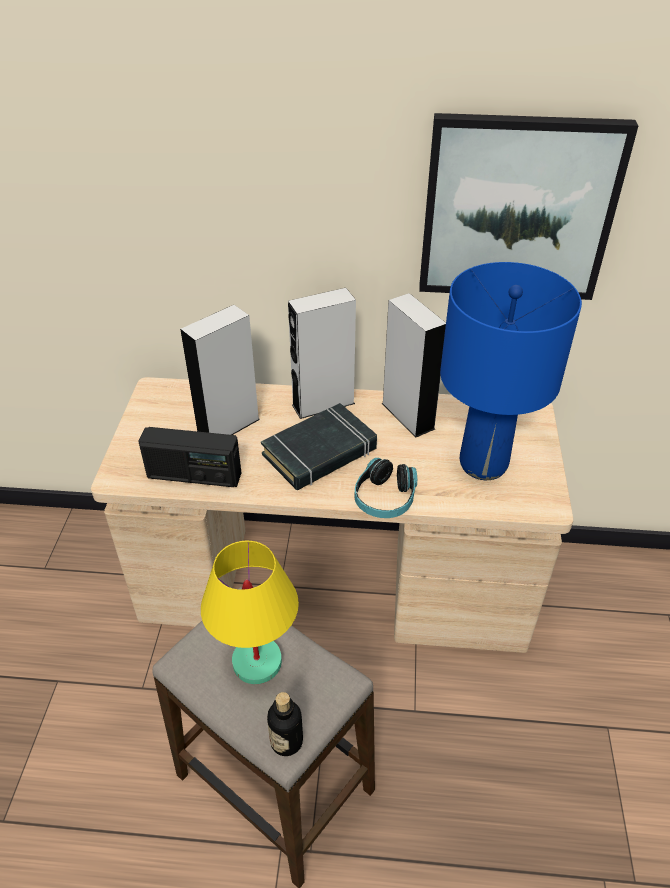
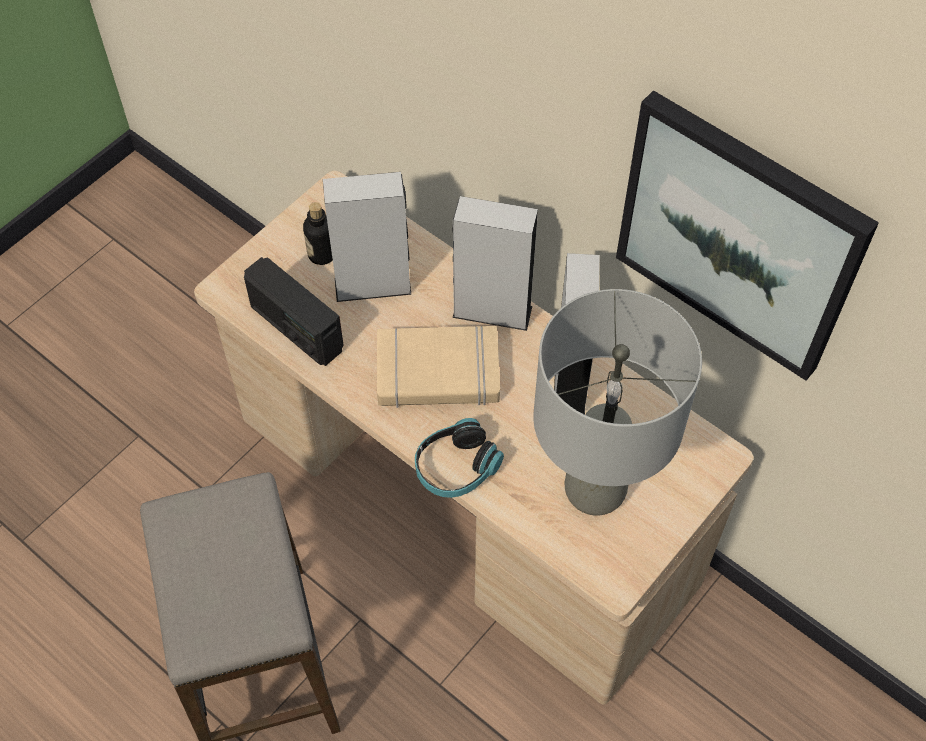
camera: 35 degrees right, 15 degrees up
(256, 661) = (225, 556): yellow table lamp -> none
(286, 741) = (194, 645): bottle -> bottle (322, 254)
(320, 452) = (438, 373): black book -> beige book
(482, 464) = (593, 489): blue table lamp -> grey table lamp

